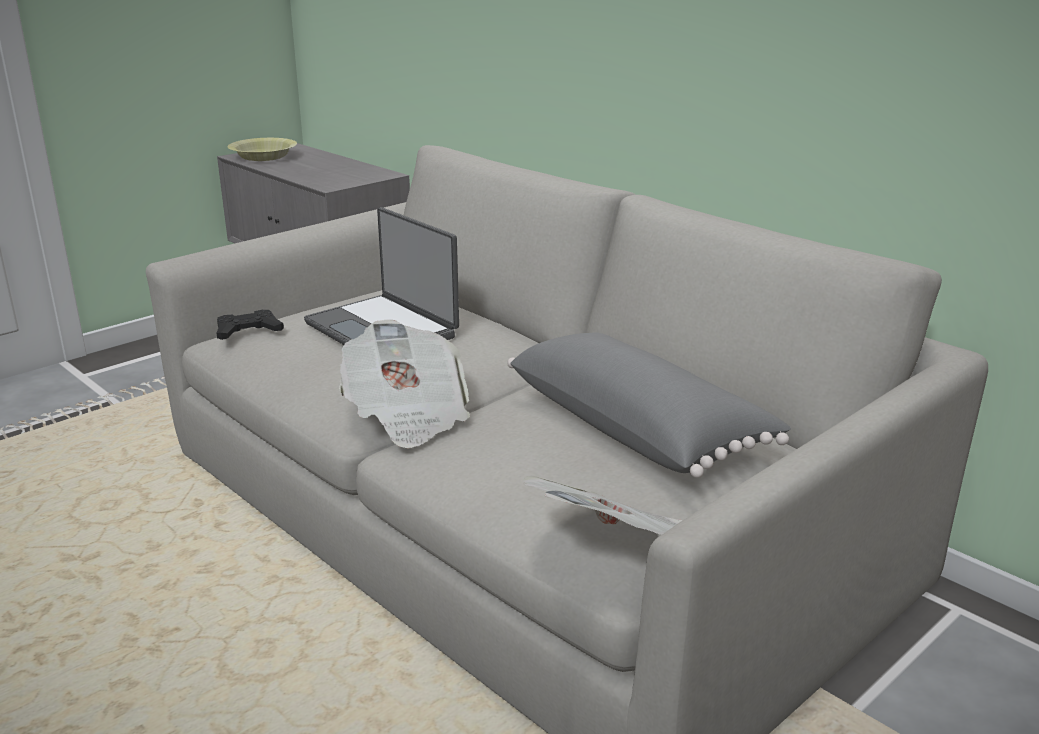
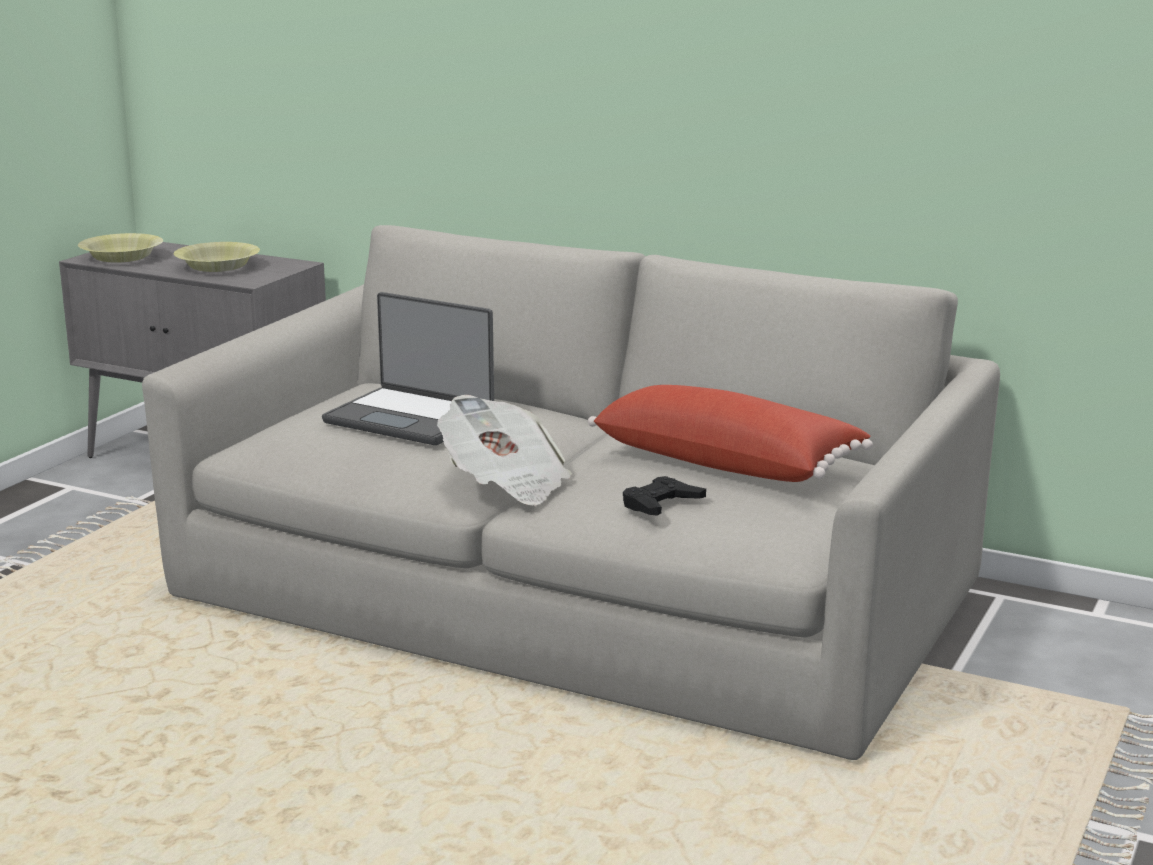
camera: 20 degrees left, 5 degrees down
(248, 331) = (266, 437): black game controller -> black game controller (661, 504)
(322, 171) = (218, 267): none -> yellow bowl
(612, 547) = (776, 539): newspaper -> none
(638, 428) = (728, 462): grey pillow -> red pillow

